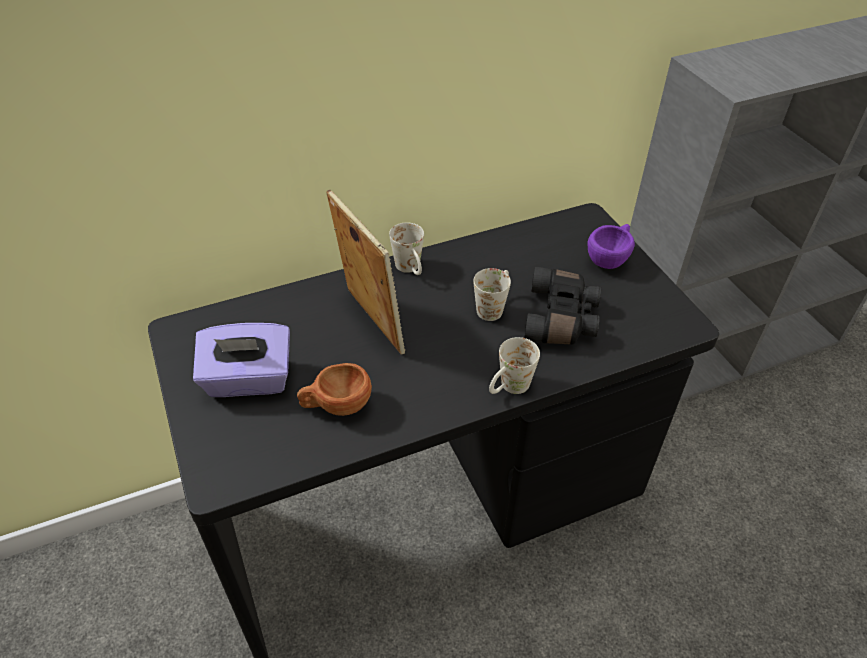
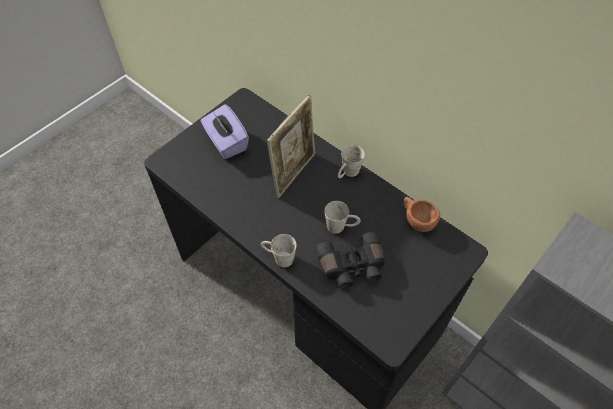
camera: 65 degrees right, 10 degrees up
(336, 406) = (227, 185): brown cup -> brown cup (416, 220)
(610, 258) = (430, 277): purple cup -> none

